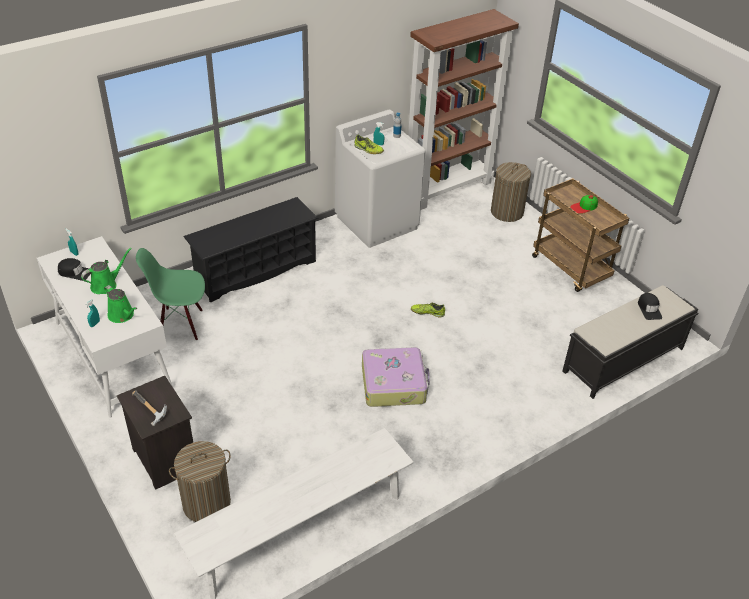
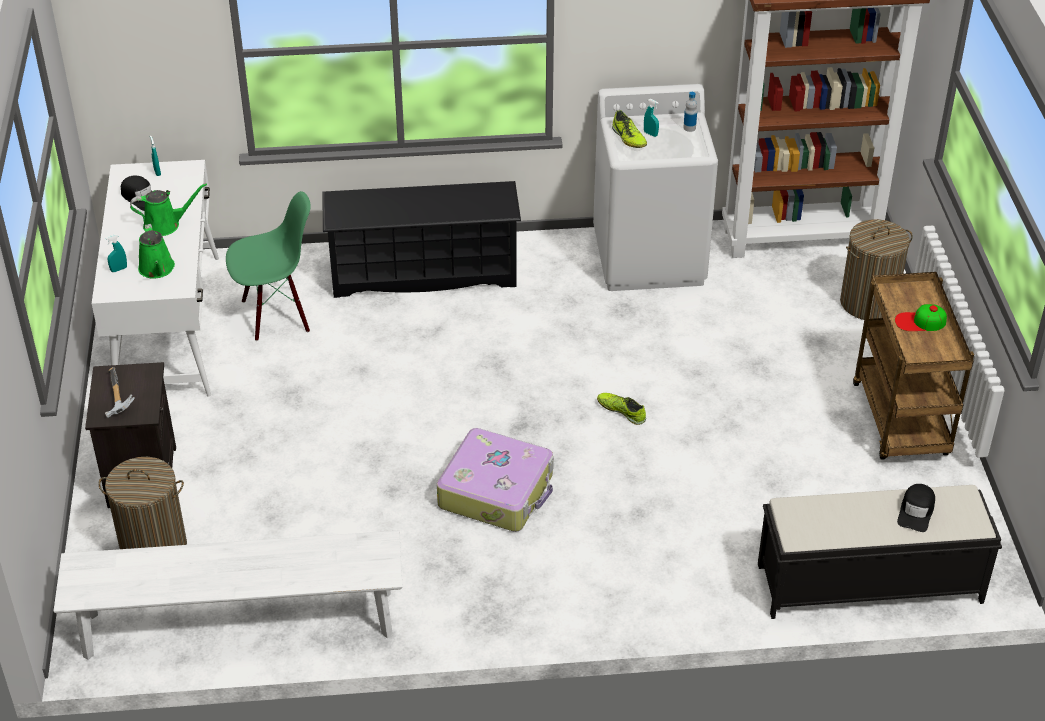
camera: 30 degrees right, 0 degrees up
(180, 325) = (276, 315): green chair -> green chair turned 135 degrees clockwise

